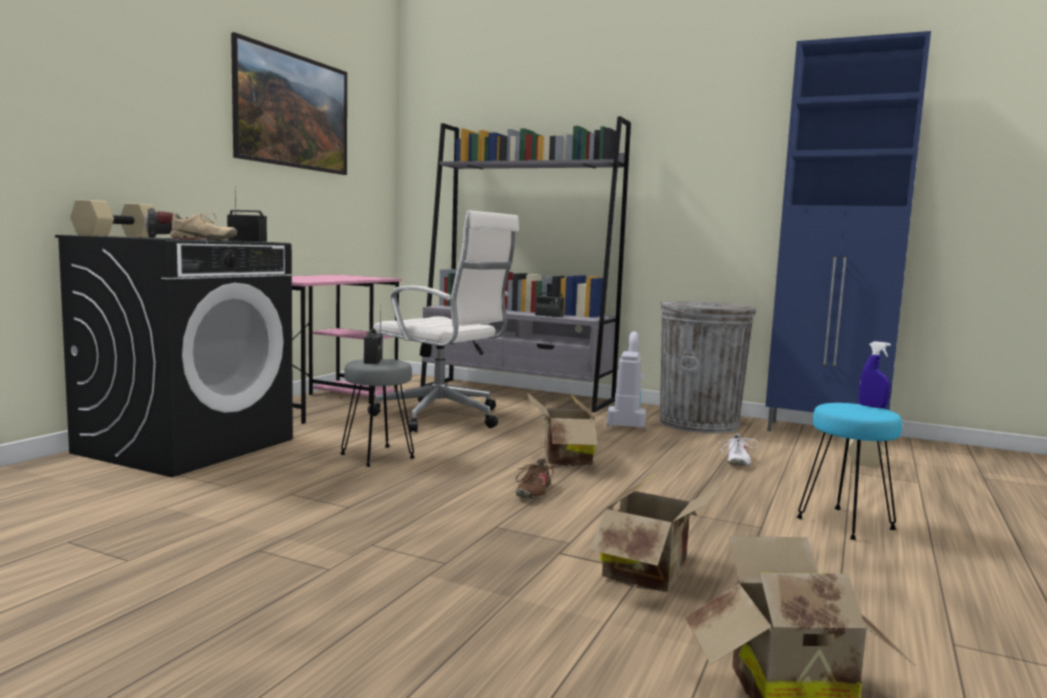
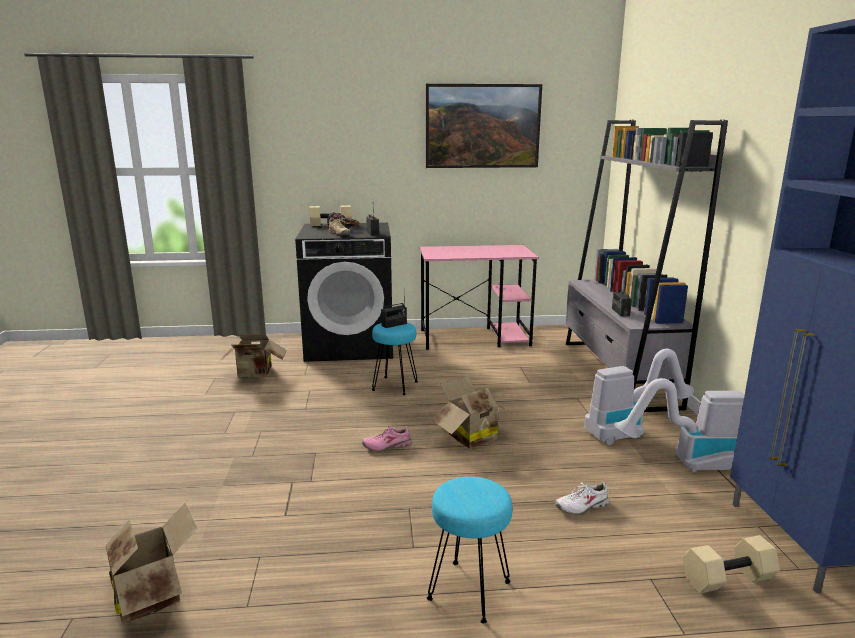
camera: 60 degrees right, 10 degrees up
(377, 456) = (395, 385): grey stool -> turquoise stool
(442, 417) = (504, 373): white office chair -> none
(533, 492) = (387, 446): brown shoe -> pink shoe
(652, 575) = (282, 520): cardboard box -> cardboard box (255, 374)
(699, 423) = (685, 463): grey trash can -> vacuum cleaner
(872, 406) = (493, 501): blue spray bottle -> none

